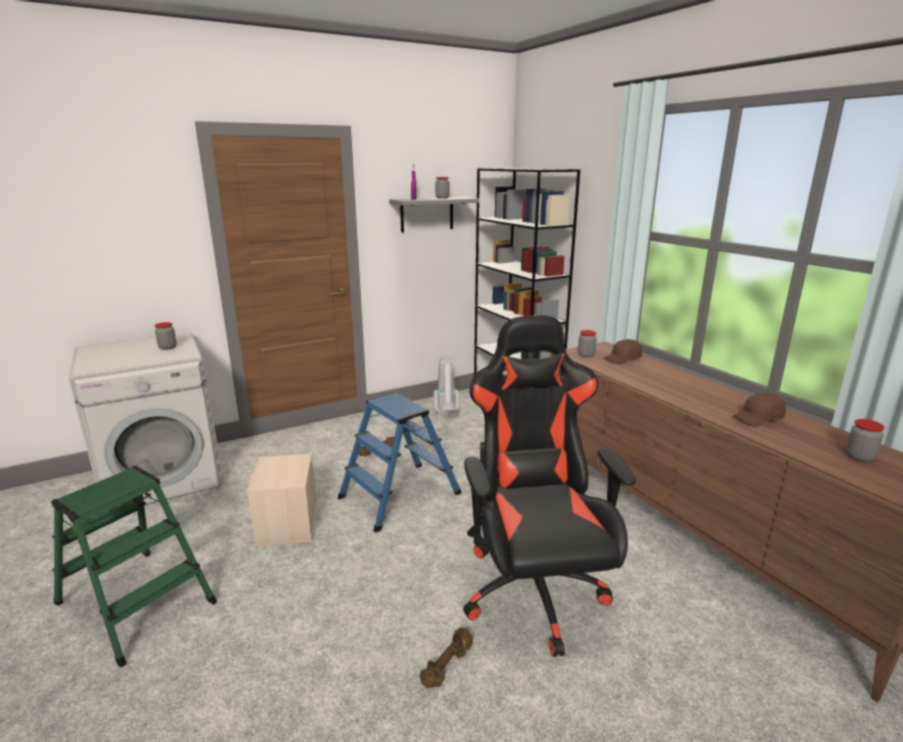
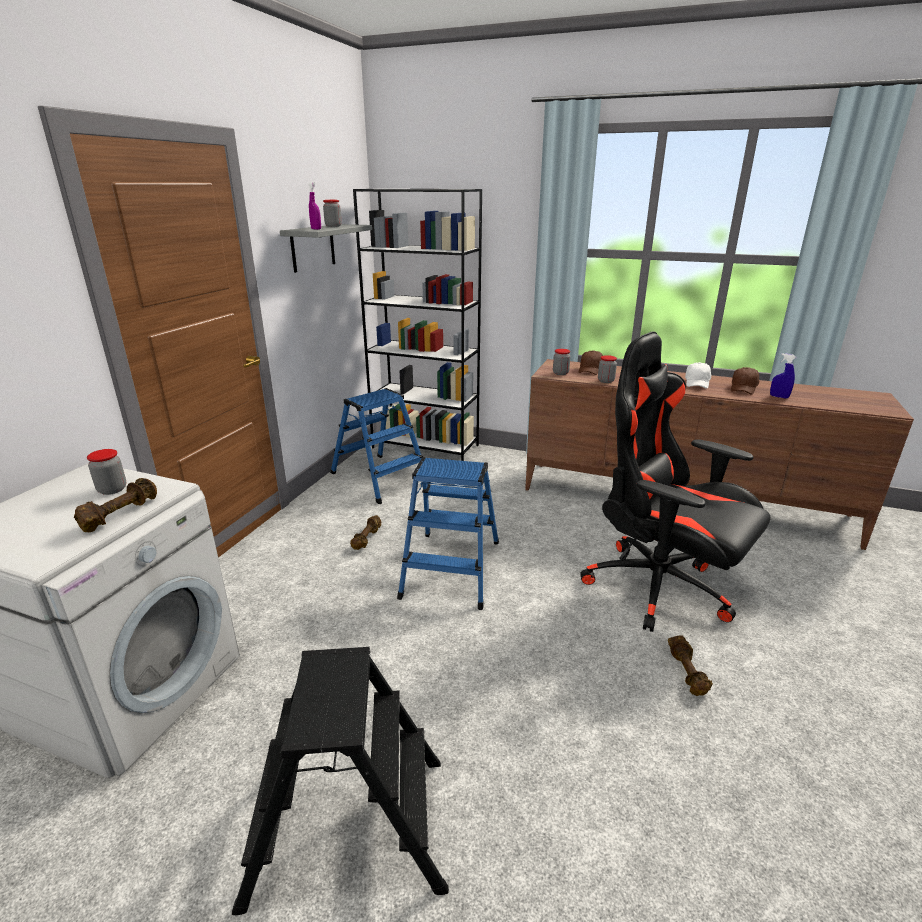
camera: 40 degrees left, 5 degrees up
(135, 602) = (347, 829): green step ladder -> black step ladder
(146, 360) = (120, 514): none -> brown dumbbell
(287, 523) = (386, 649): beige storage box -> none
(447, 414) = (379, 477): vacuum cleaner -> blue step ladder
(712, 399) = (697, 383): none -> white cap
(785, 439) = (779, 397): none -> blue spray bottle
(859, 457) = (823, 396): jar -> jar (605, 381)

